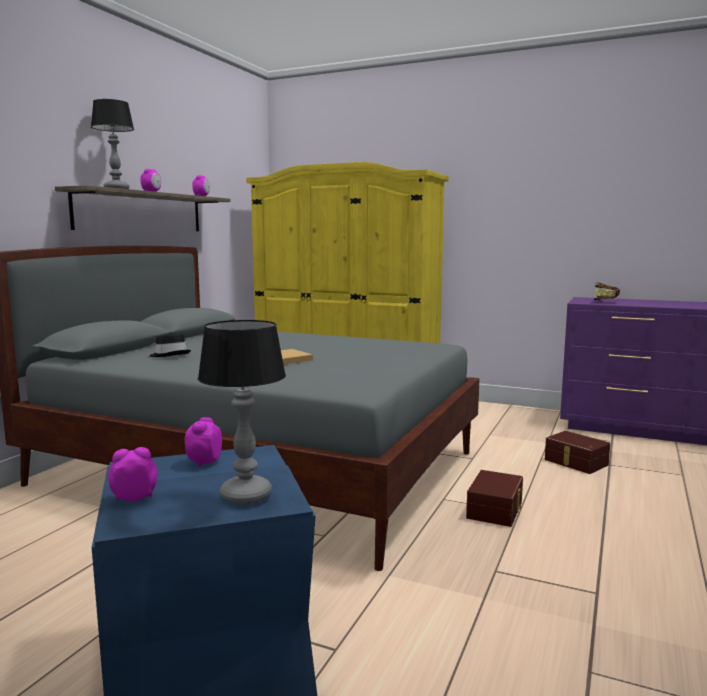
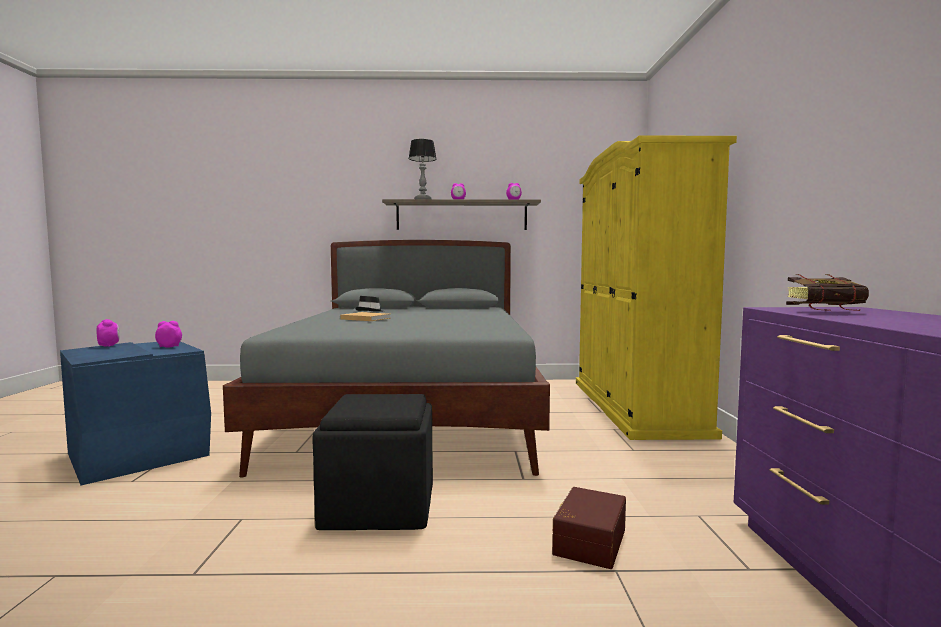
camera: 65 degrees right, 5 degrees down
(245, 495) = (102, 354): table lamp -> none
(496, 510) = (380, 505): brown storage box -> black ottoman

